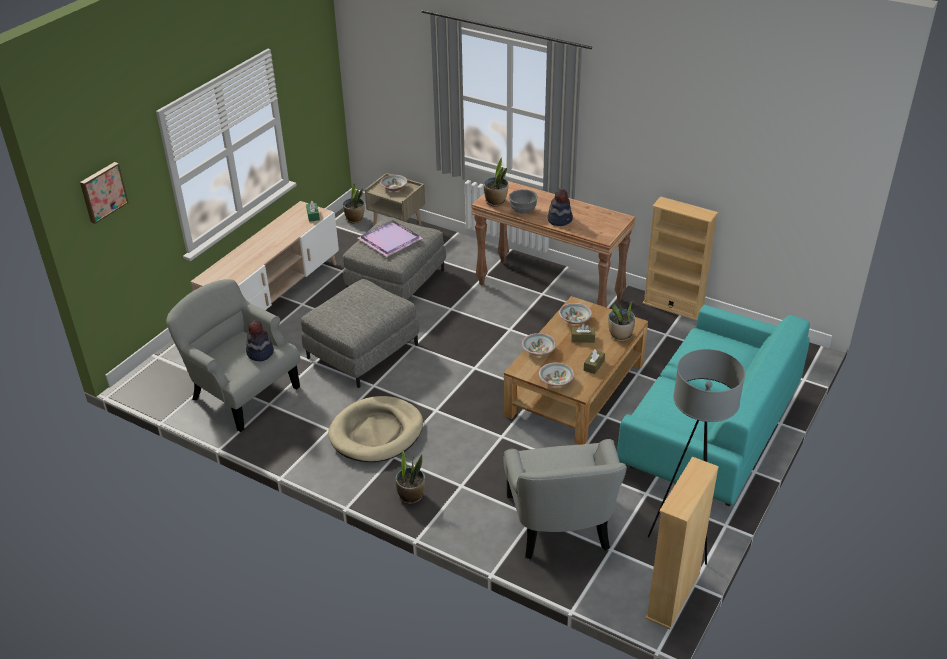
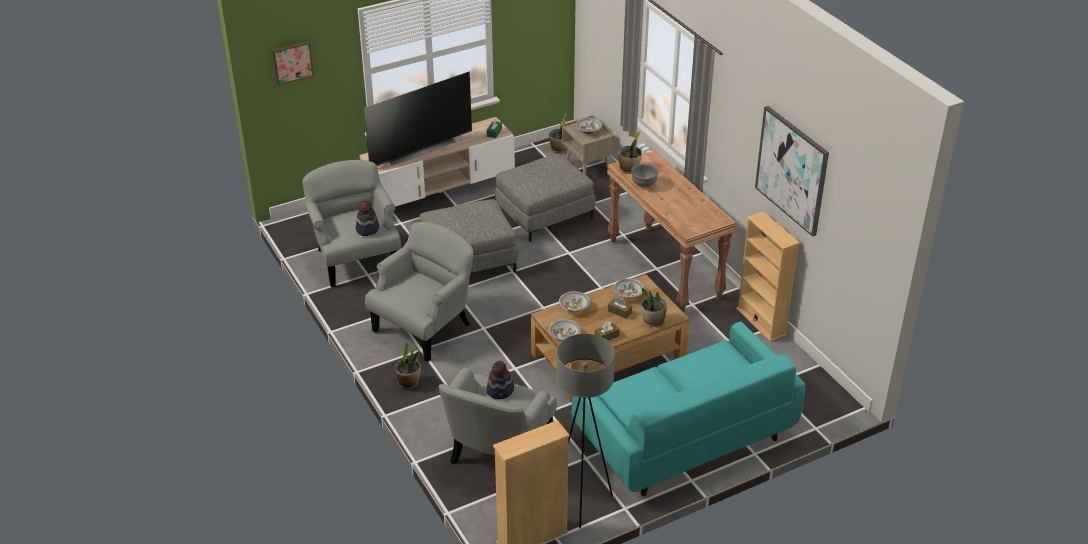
camera: 30 degrees right, 0 degrees up
(250, 255) = (419, 149): none -> television
(376, 433) = (425, 327): beige dog bed -> grey armchair
(389, 240) = (540, 174): purple tray -> none
(560, 219) = (667, 202): hat -> hat (500, 390)
(700, 142) = (792, 170): none -> picture

